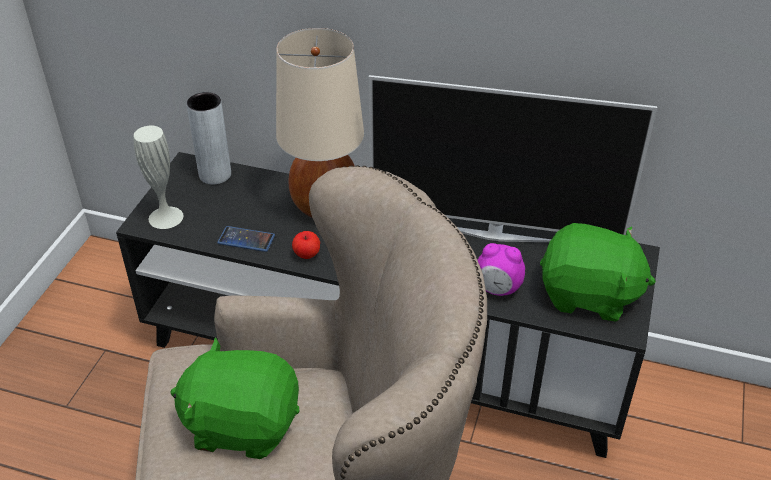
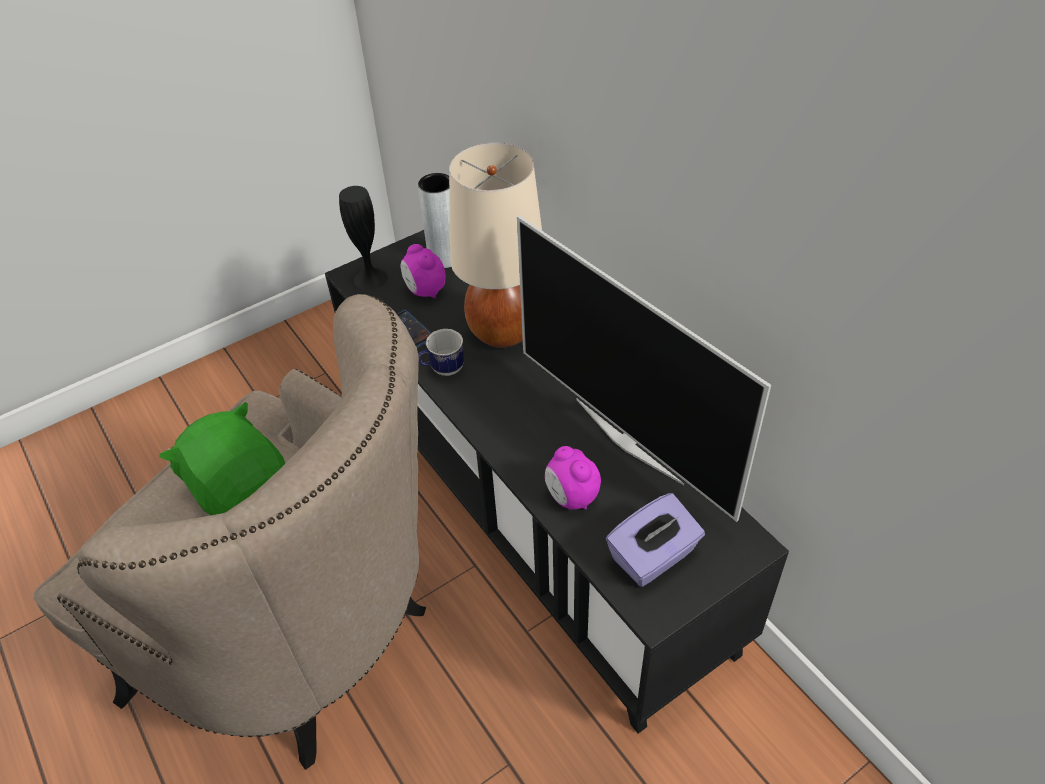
camera: 40 degrees right, 5 degrees up
(166, 217) = (370, 278): white vase -> black vase
(226, 206) = (425, 291): none -> alarm clock
(307, 254) = (442, 369): apple -> mug
(588, 295) = (653, 557): green plush toy -> purple tissue box

